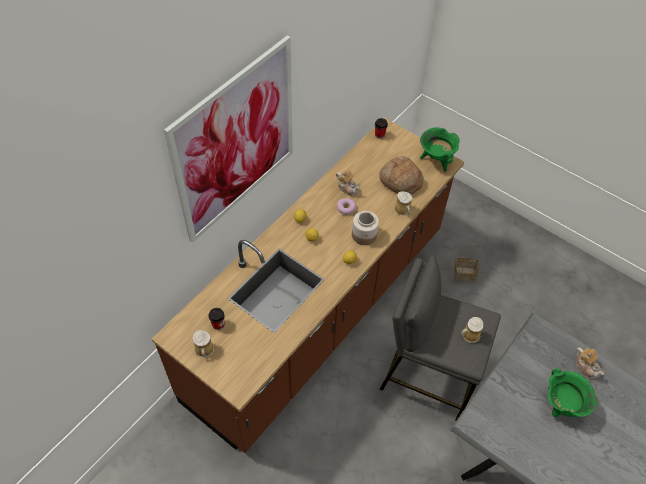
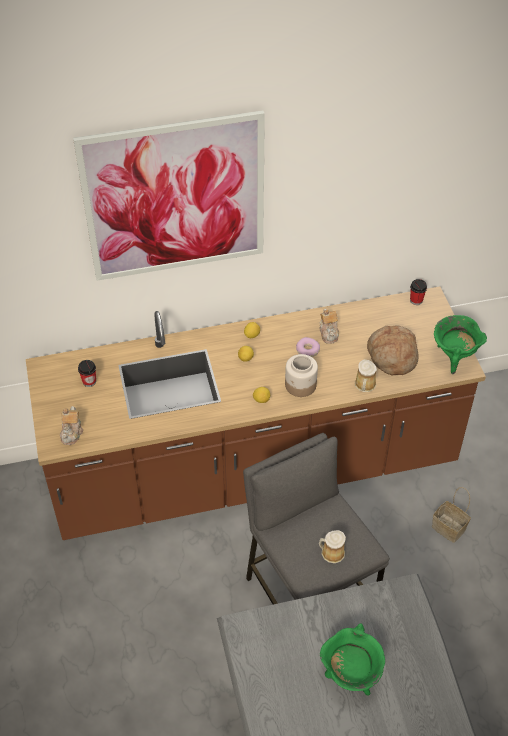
camera: 40 degrees right, 5 degrees down
(204, 350) = (57, 395): mug -> none
(586, 366) = (419, 661): teapot -> teapot (72, 432)

